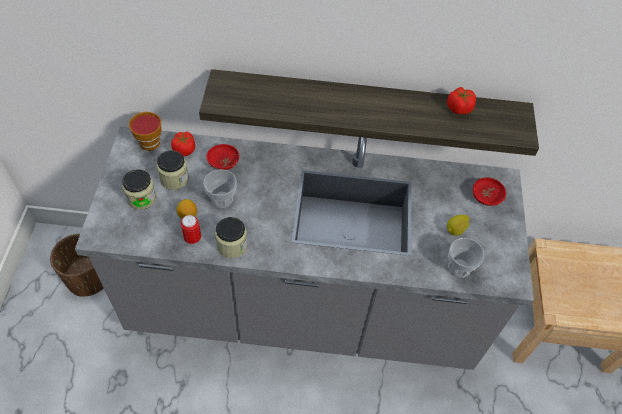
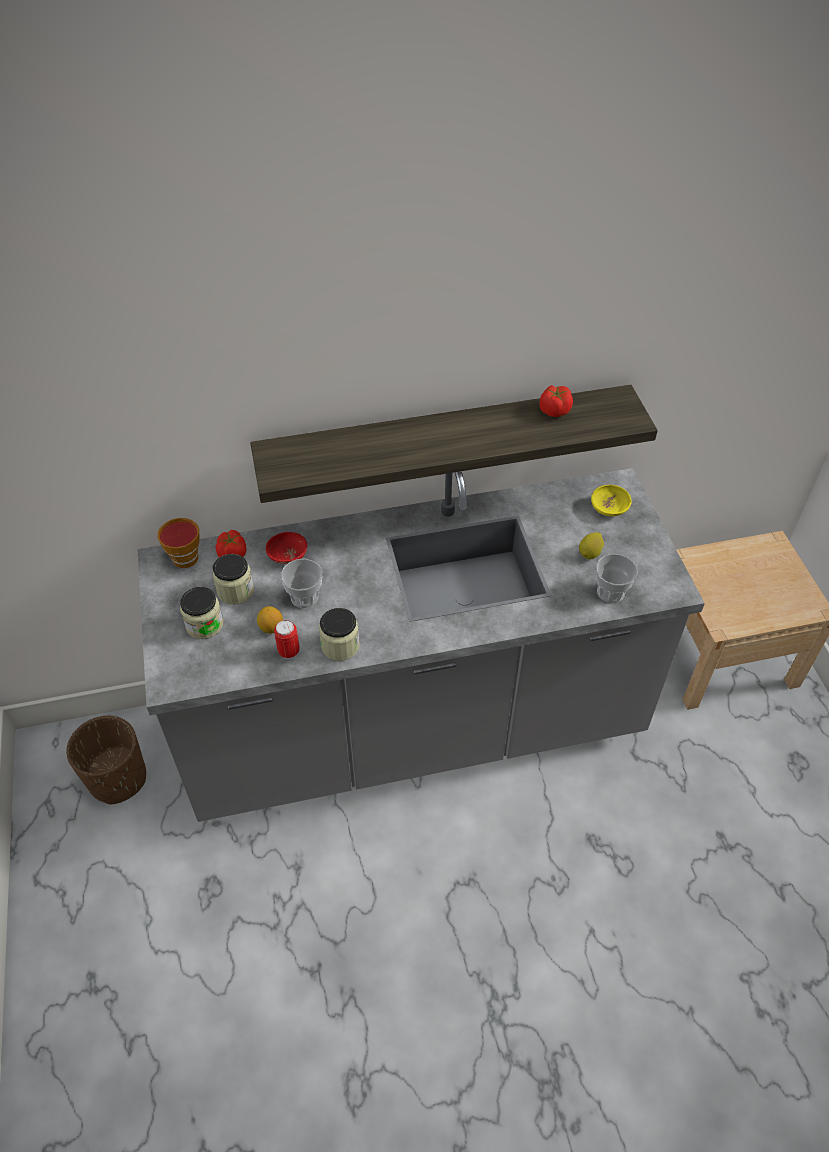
camera: 15 degrees left, 5 degrees down
(486, 197) = (609, 508): red bowl -> yellow bowl

